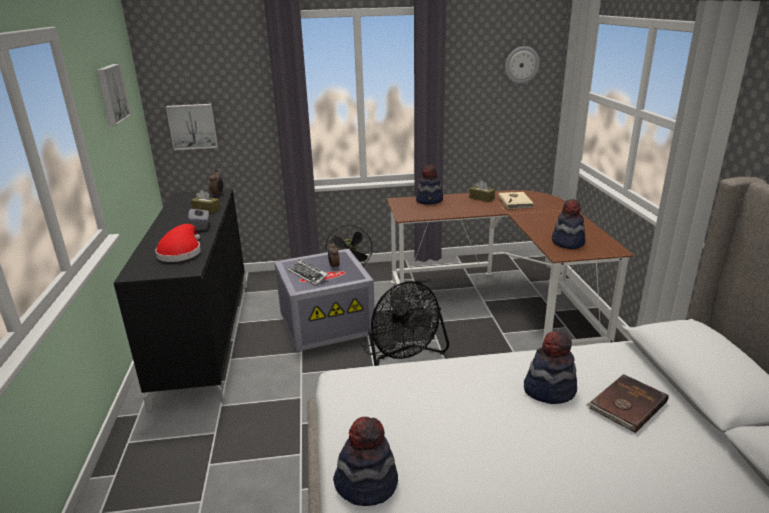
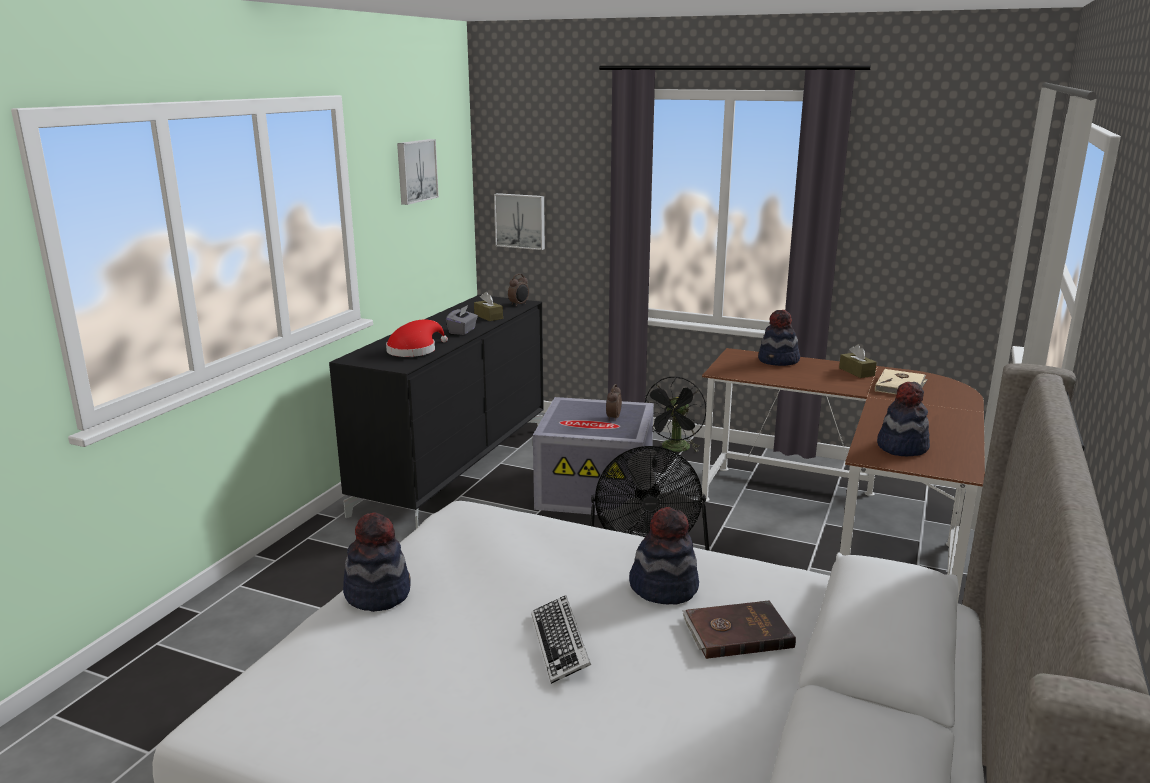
camera: 30 degrees right, 5 degrees down
(308, 275) = (574, 419): keyboard -> keyboard (560, 644)
(521, 65) = (975, 184): wall clock -> none

